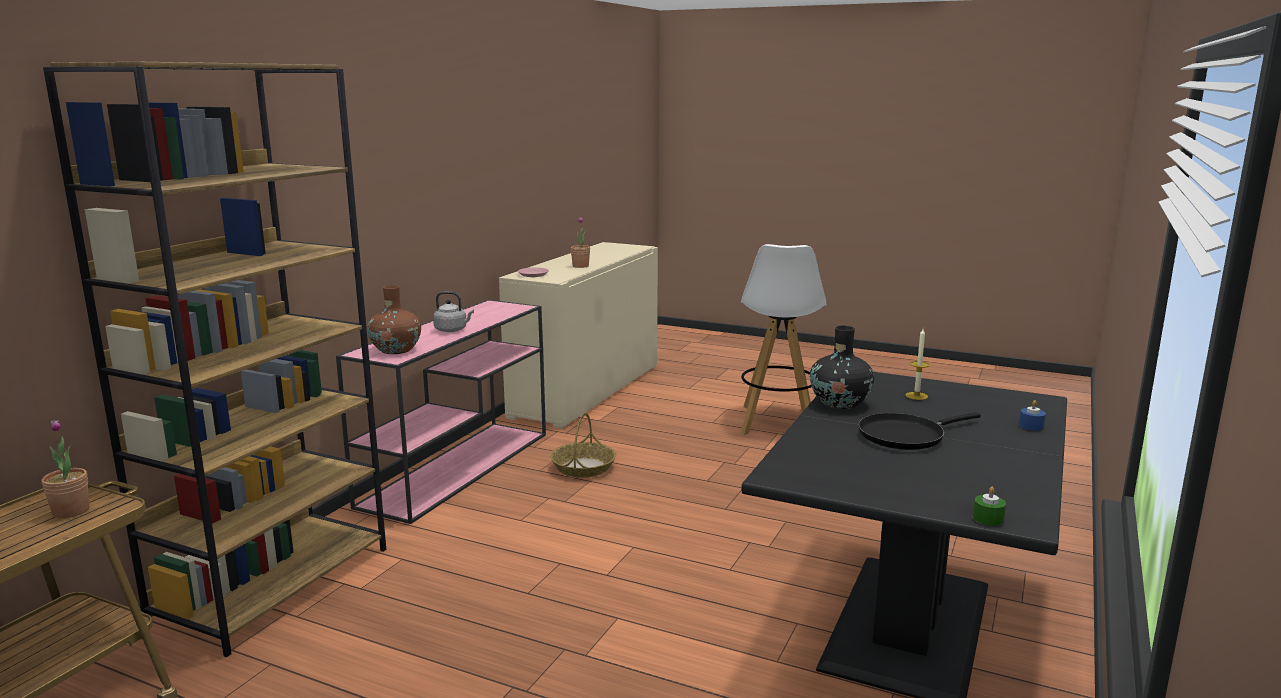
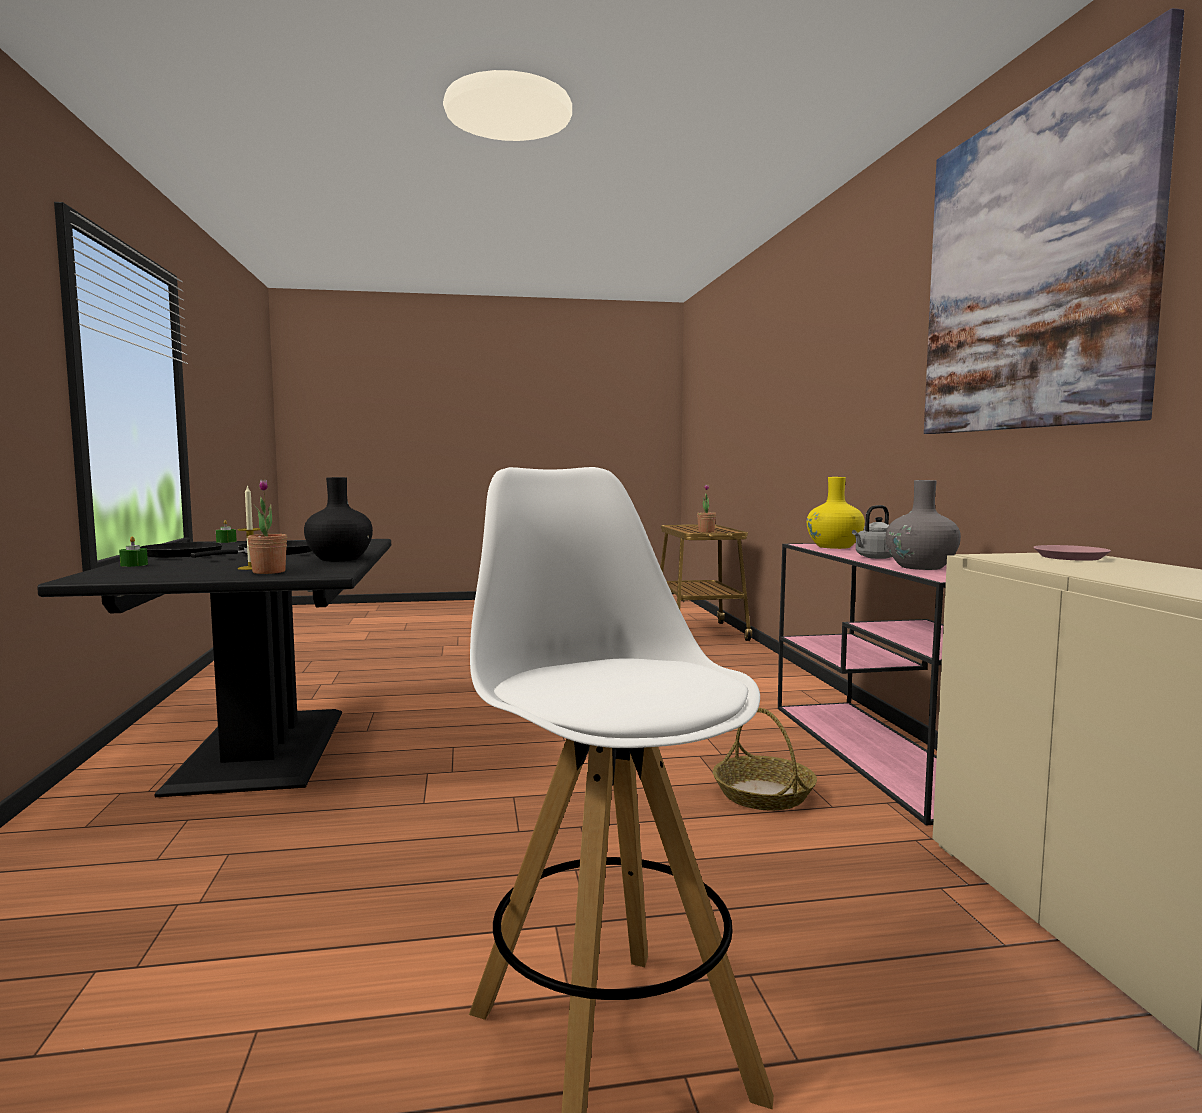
camera: 145 degrees right, 10 degrees down
(275, 584) = (759, 671): brown bookcase -> none
(396, 350) = (834, 547): brown vase -> yellow vase
(446, 122) = (1031, 267): none -> picture
(484, 316) = (921, 567): none -> grey vase
(580, 266) = (1130, 575): potted plant -> potted plant (269, 572)
(1010, 456) = (181, 554): none -> black frying pan
(1031, 426) = (134, 565): blue candle -> green candle

